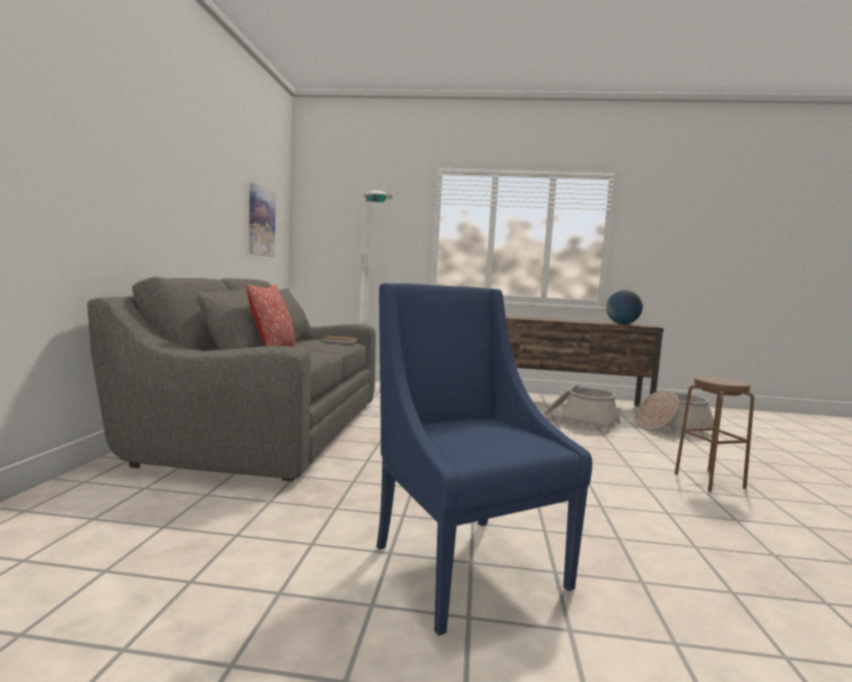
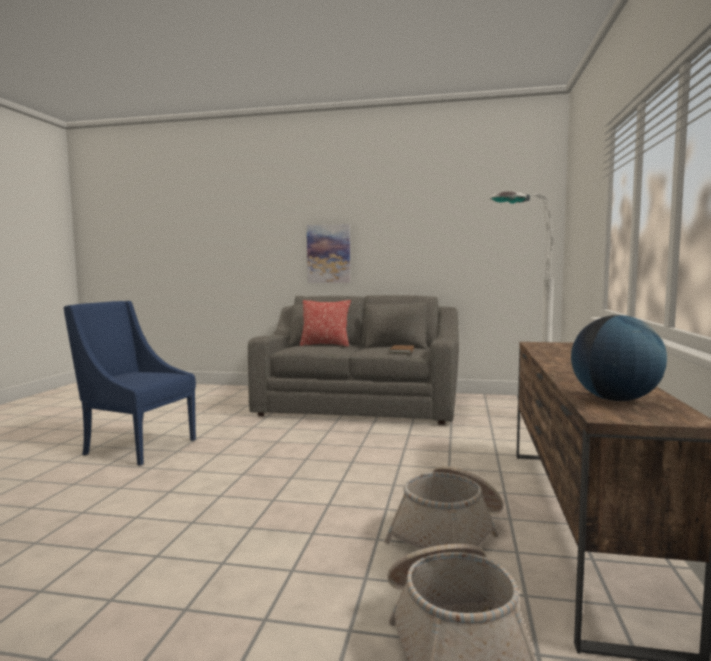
camera: 95 degrees right, 0 degrees up
(261, 222) = (488, 241): picture -> picture (328, 254)
(463, 563) = (137, 447): blue armchair -> blue armchair turned 135 degrees counterclockwise
(709, 480) = (183, 572): brown stool -> none

